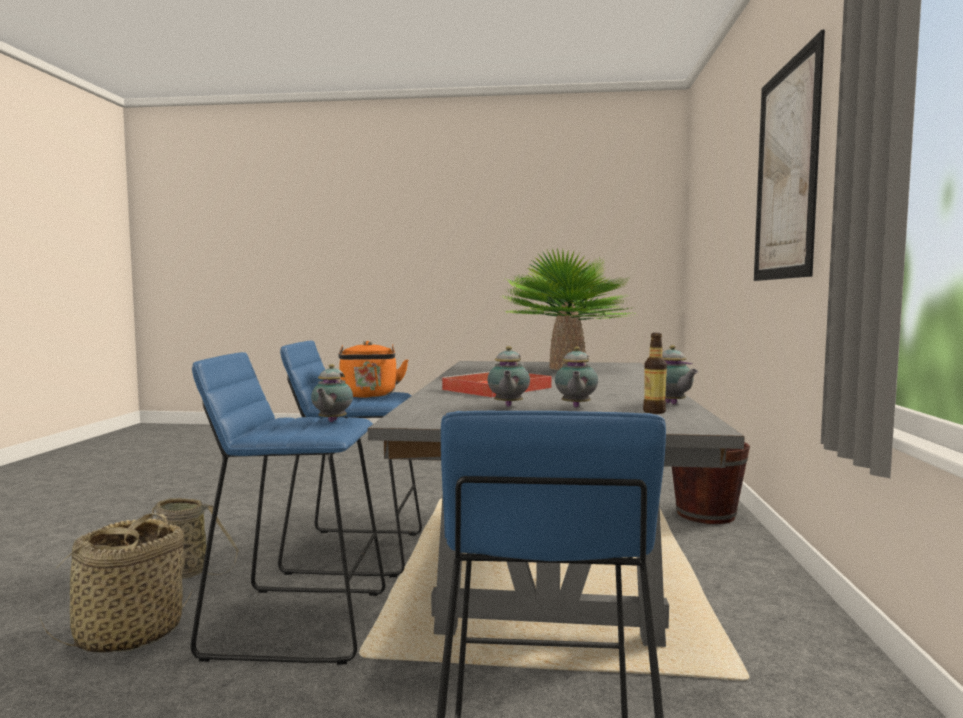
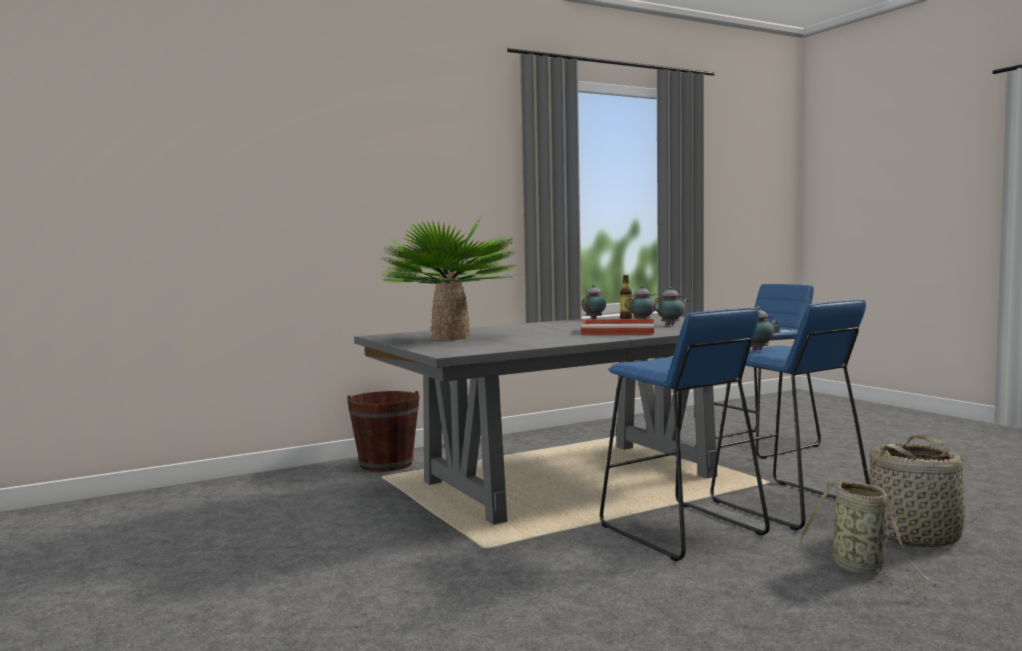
camera: 125 degrees left, 0 degrees up
(369, 395) = (663, 362): orange kettle -> none
(785, 172) = (398, 162): picture -> none

